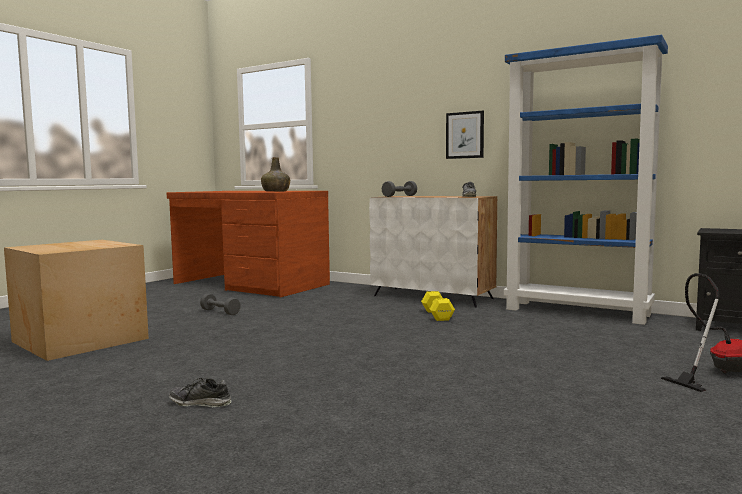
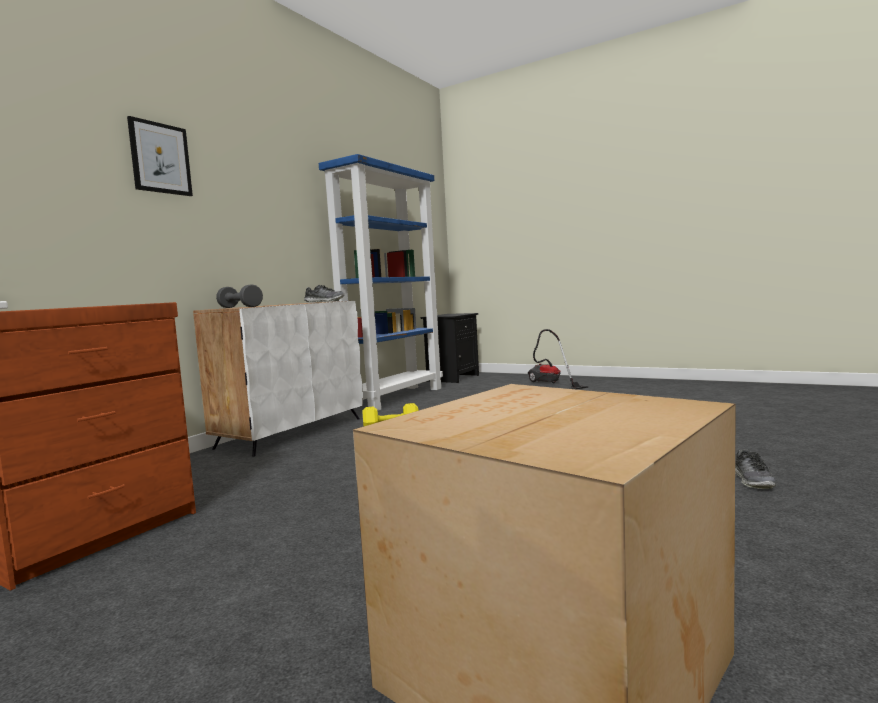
camera: 90 degrees left, 0 degrees up
(220, 312) = (303, 547): grey dumbbell -> none
(276, 191) = (99, 305): green bottle -> none
(465, 135) = (268, 230): picture -> picture (160, 158)

